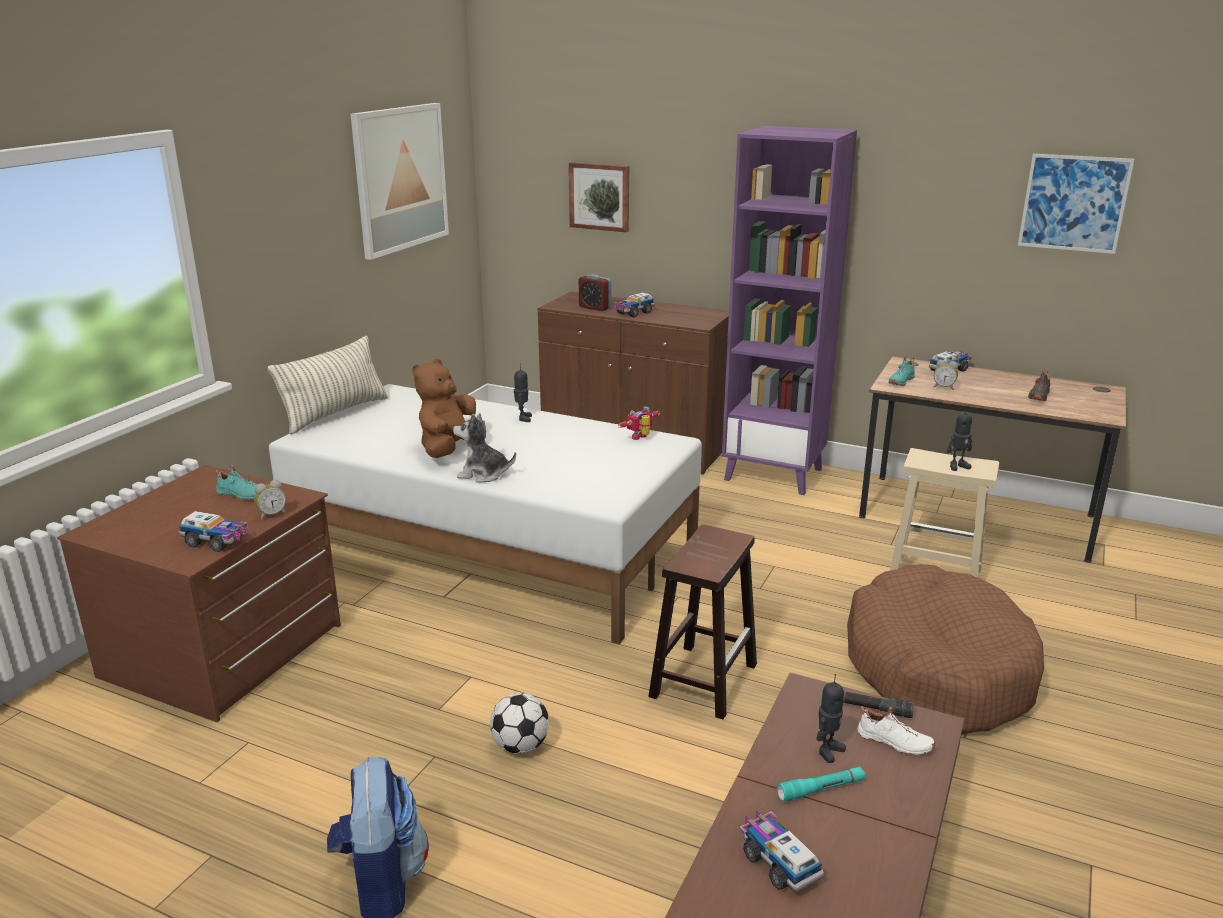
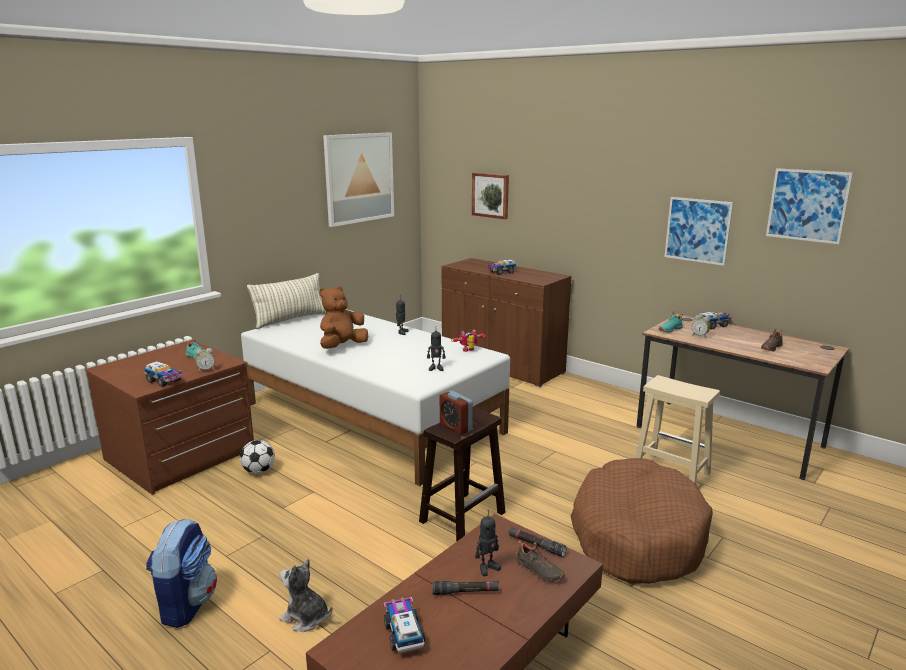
camera: 15 degrees right, 5 degrees down
(483, 474) = (352, 362): plush toy -> plush toy (305, 618)
(520, 746) = (318, 538): football -> football (259, 471)
(595, 308) = (478, 268): alarm clock -> alarm clock (455, 427)
(774, 474) = (590, 392): purple bookcase -> none
(821, 789) = (465, 592): turquoise flashlight -> black flashlight
(894, 743) = (538, 571): white shoe -> black shoe
(921, 240) = (697, 230): none -> picture
(957, 466) = (684, 390): toy robot -> toy robot (436, 368)

